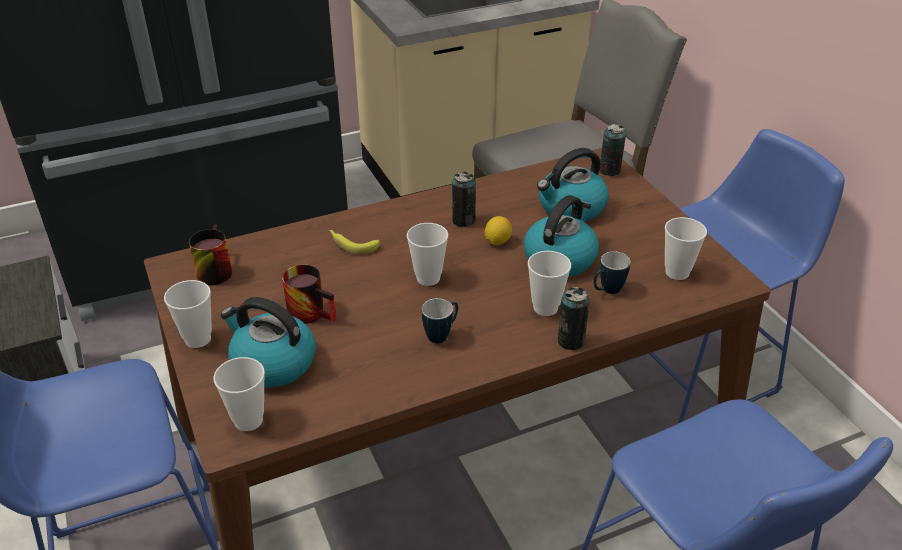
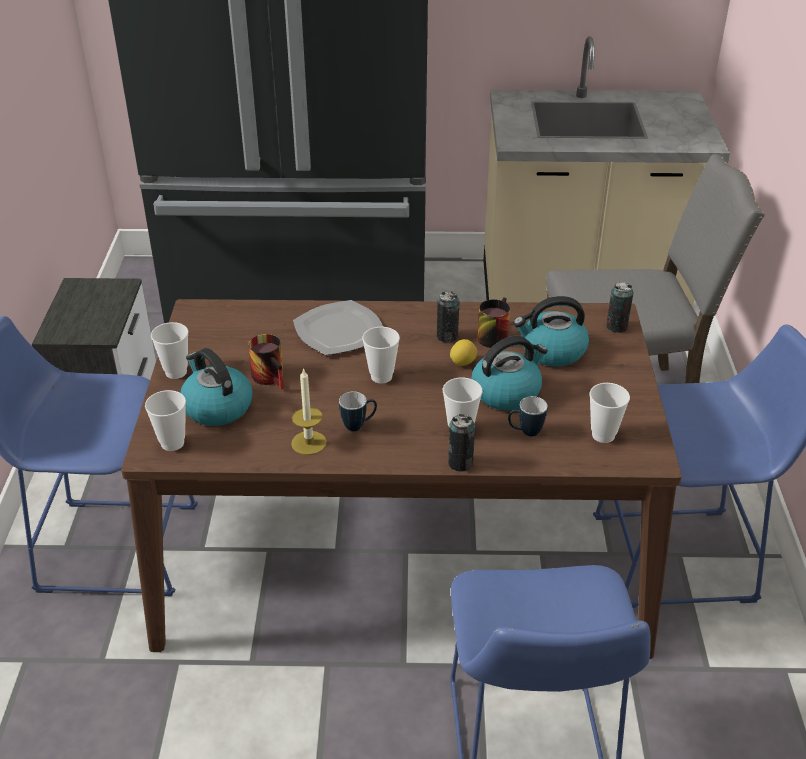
camera: 25 degrees right, 0 degrees up
(212, 270) = (220, 322): mug -> mug (491, 335)
(351, 244) = (340, 331): banana -> plate
(403, 370) = (309, 443): none -> candle

